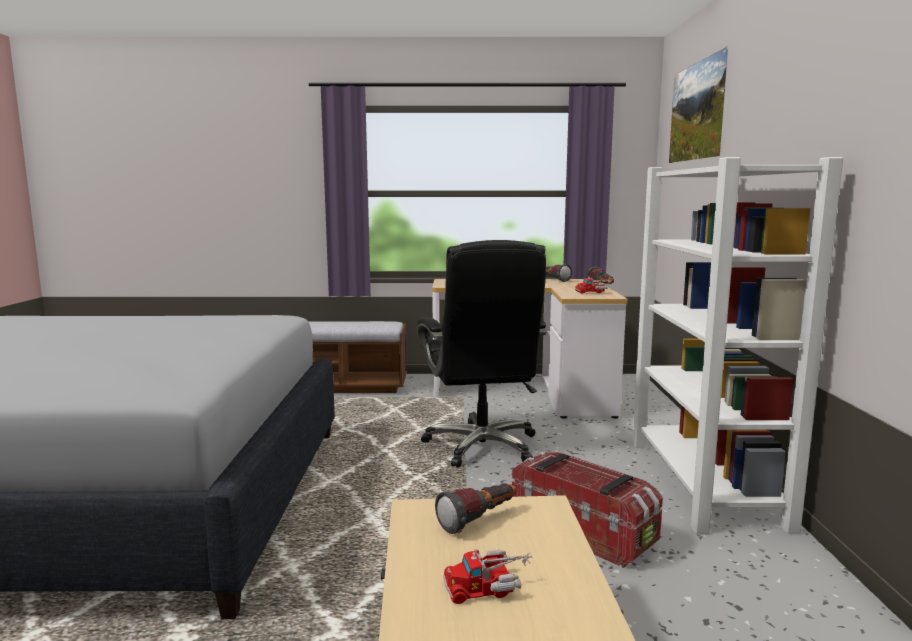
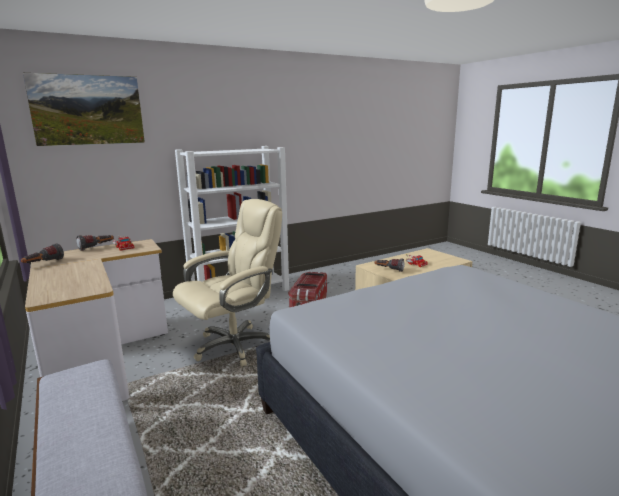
camera: 120 degrees left, 5 degrees up
(481, 444) = (232, 347): black office chair -> beige office chair

